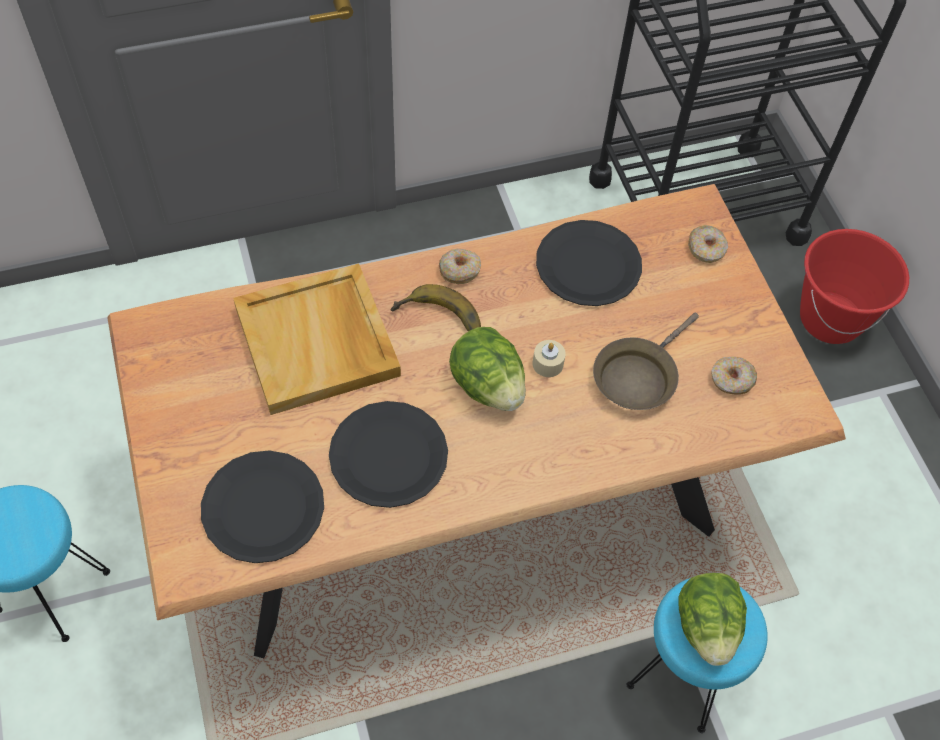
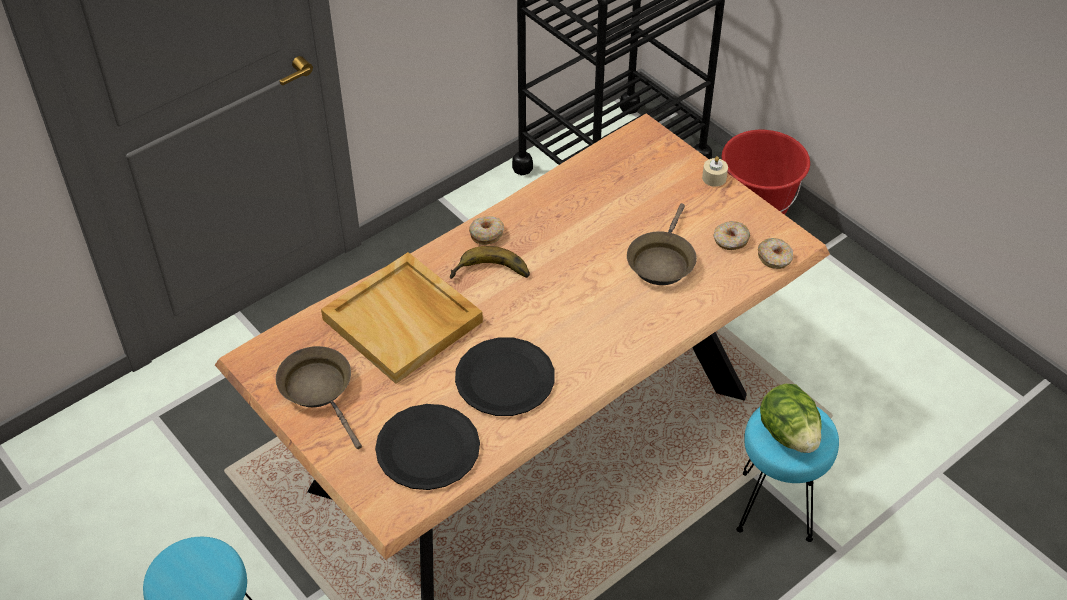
camera: 20 degrees left, 10 degrees down
(189, 391) = (319, 390): none -> brown frying pan
(487, 386) = (553, 305): lettuce -> none
(547, 364) = (590, 275): beige candle -> beige candle (714, 178)
(588, 265) = (583, 198): black plate -> none
(706, 249) = (664, 159): donut -> donut (775, 258)

